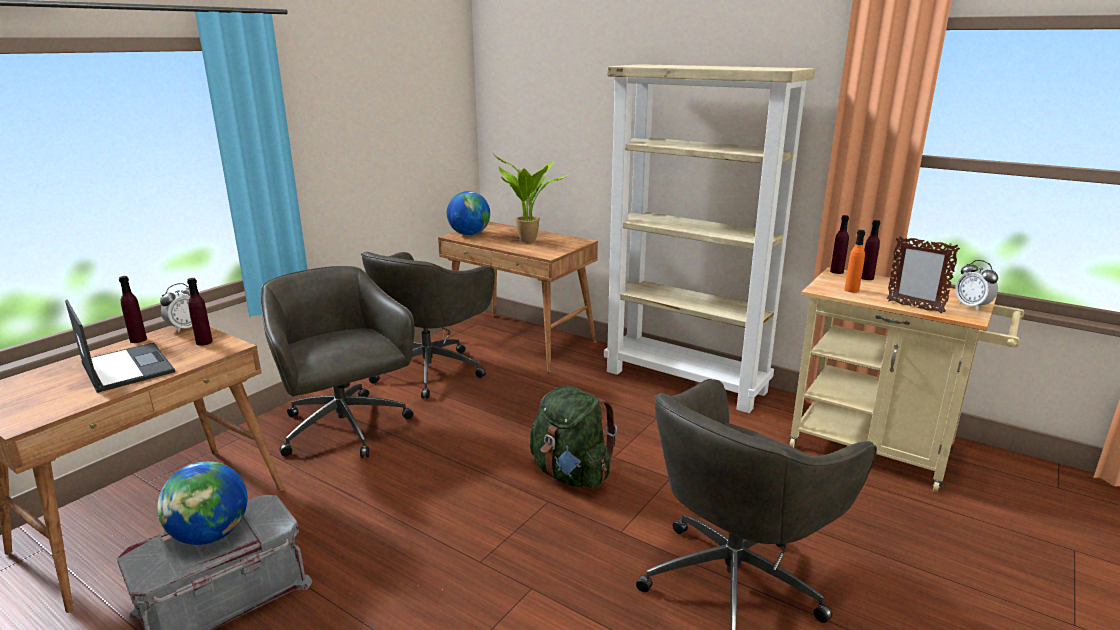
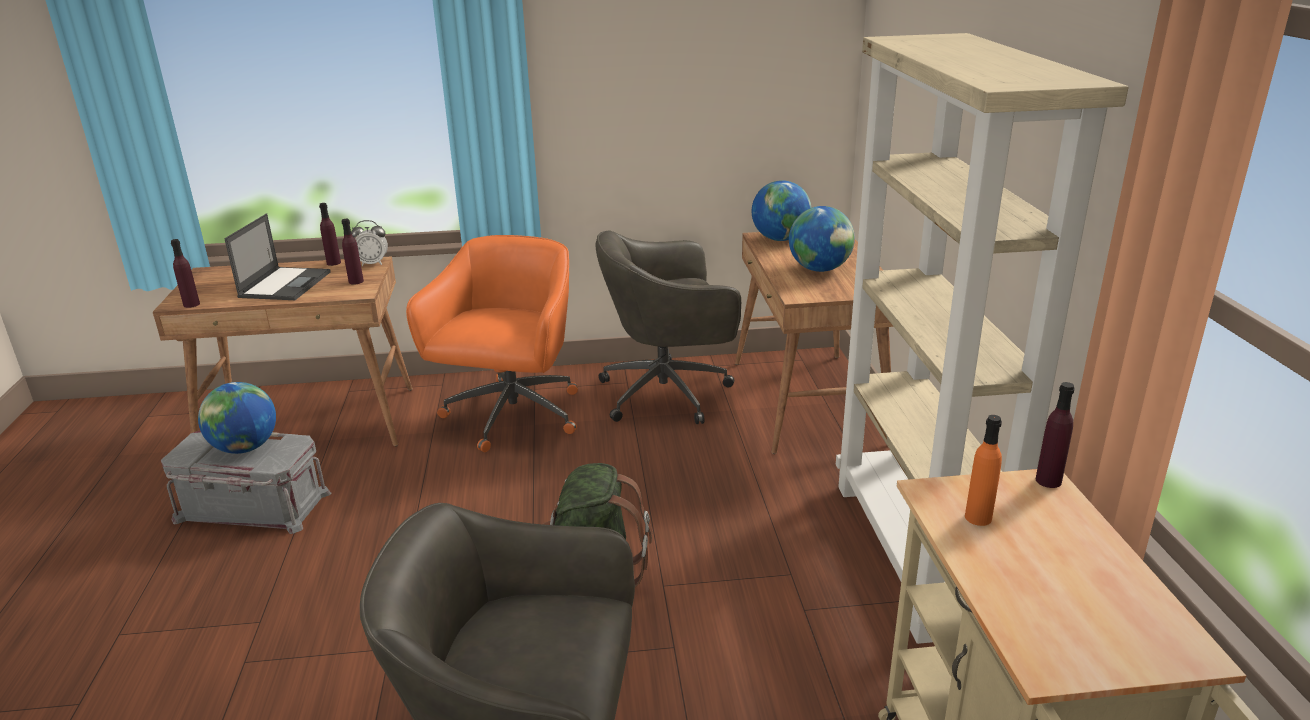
camera: 50 degrees right, 5 degrees up
(345, 429) = (511, 417): grey office chair -> orange office chair
(527, 241) = (819, 269): potted plant -> globe
(866, 278) = (1069, 514): purple bottle -> purple bottle (191, 304)
(914, 307) = (998, 595): picture frame -> none
(972, 306) = (1115, 657): alarm clock -> none

